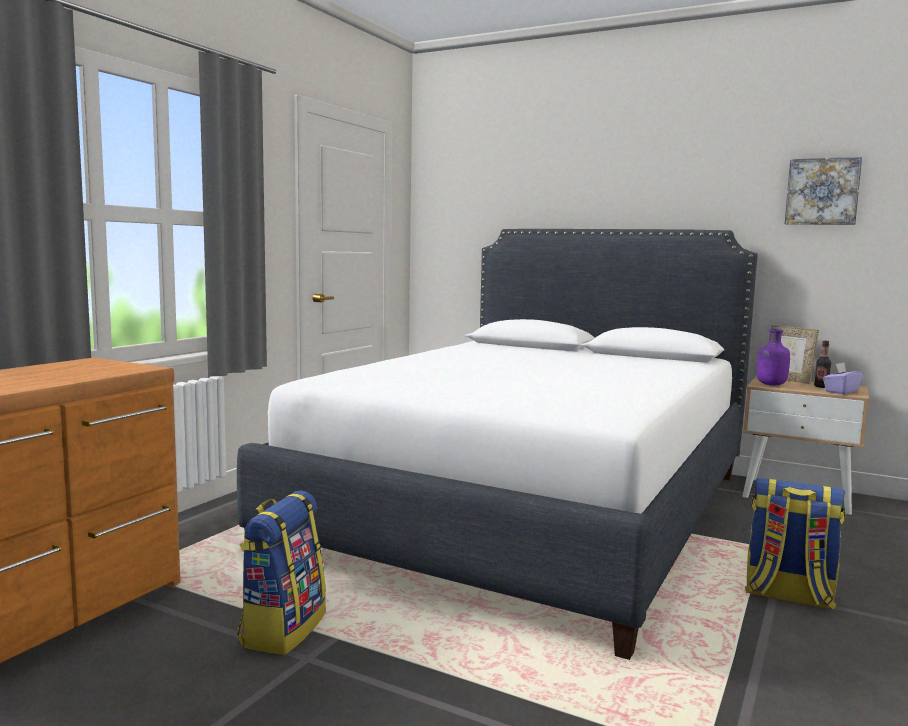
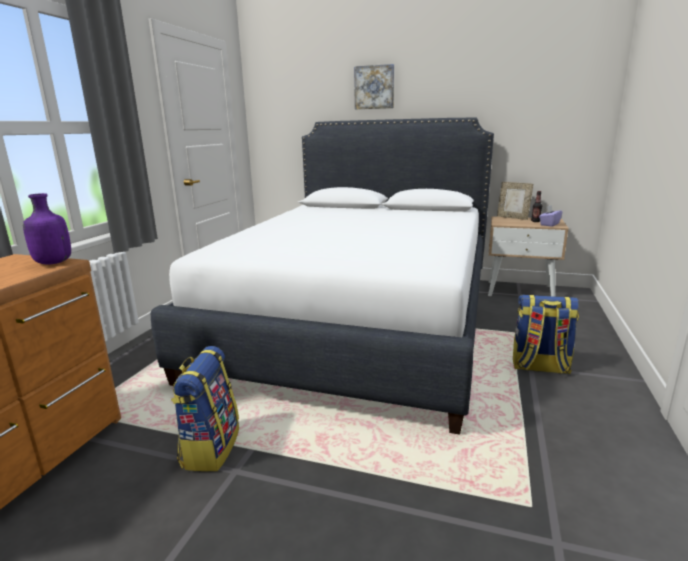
camera: 10 degrees left, 10 degrees up
(770, 385) = (505, 222): purple bottle -> purple bottle (52, 263)
(822, 191) = (536, 87): picture -> picture (374, 87)

